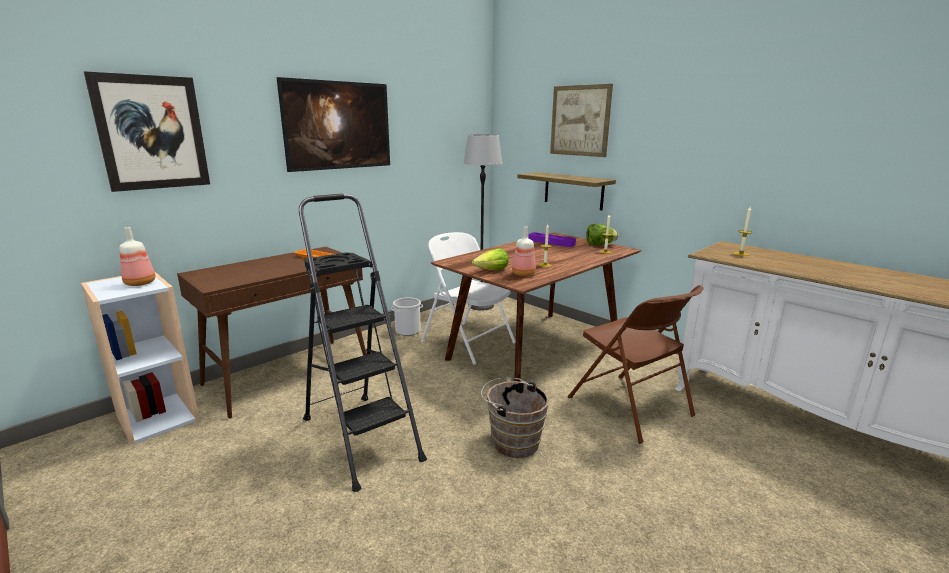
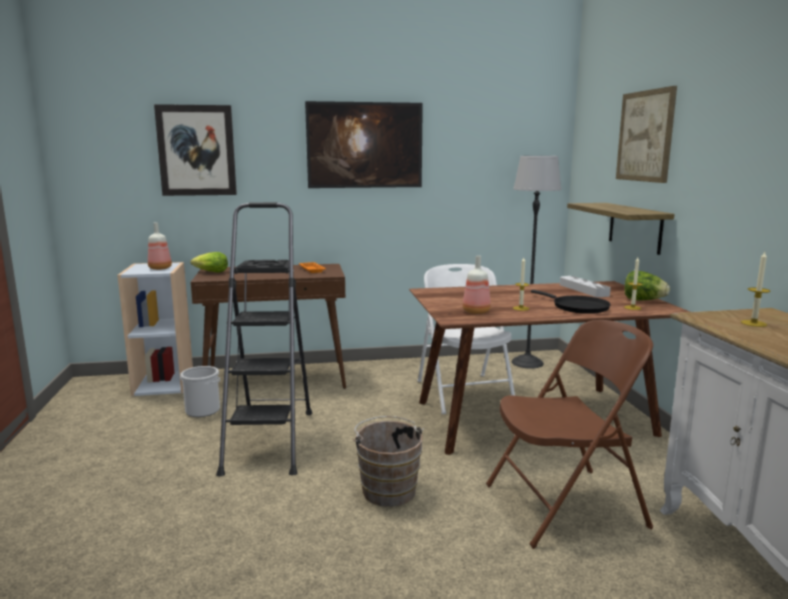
camera: 35 degrees right, 5 degrees down
(407, 331) = (417, 369): bucket -> bucket (202, 410)
(492, 270) = (450, 304): lettuce -> lettuce (211, 272)
(551, 242) = (583, 290): purple tray -> grey tray
(575, 257) = (577, 307): none -> black frying pan
(629, 406) = (564, 506): brown chair -> brown chair turned 105 degrees counterclockwise

